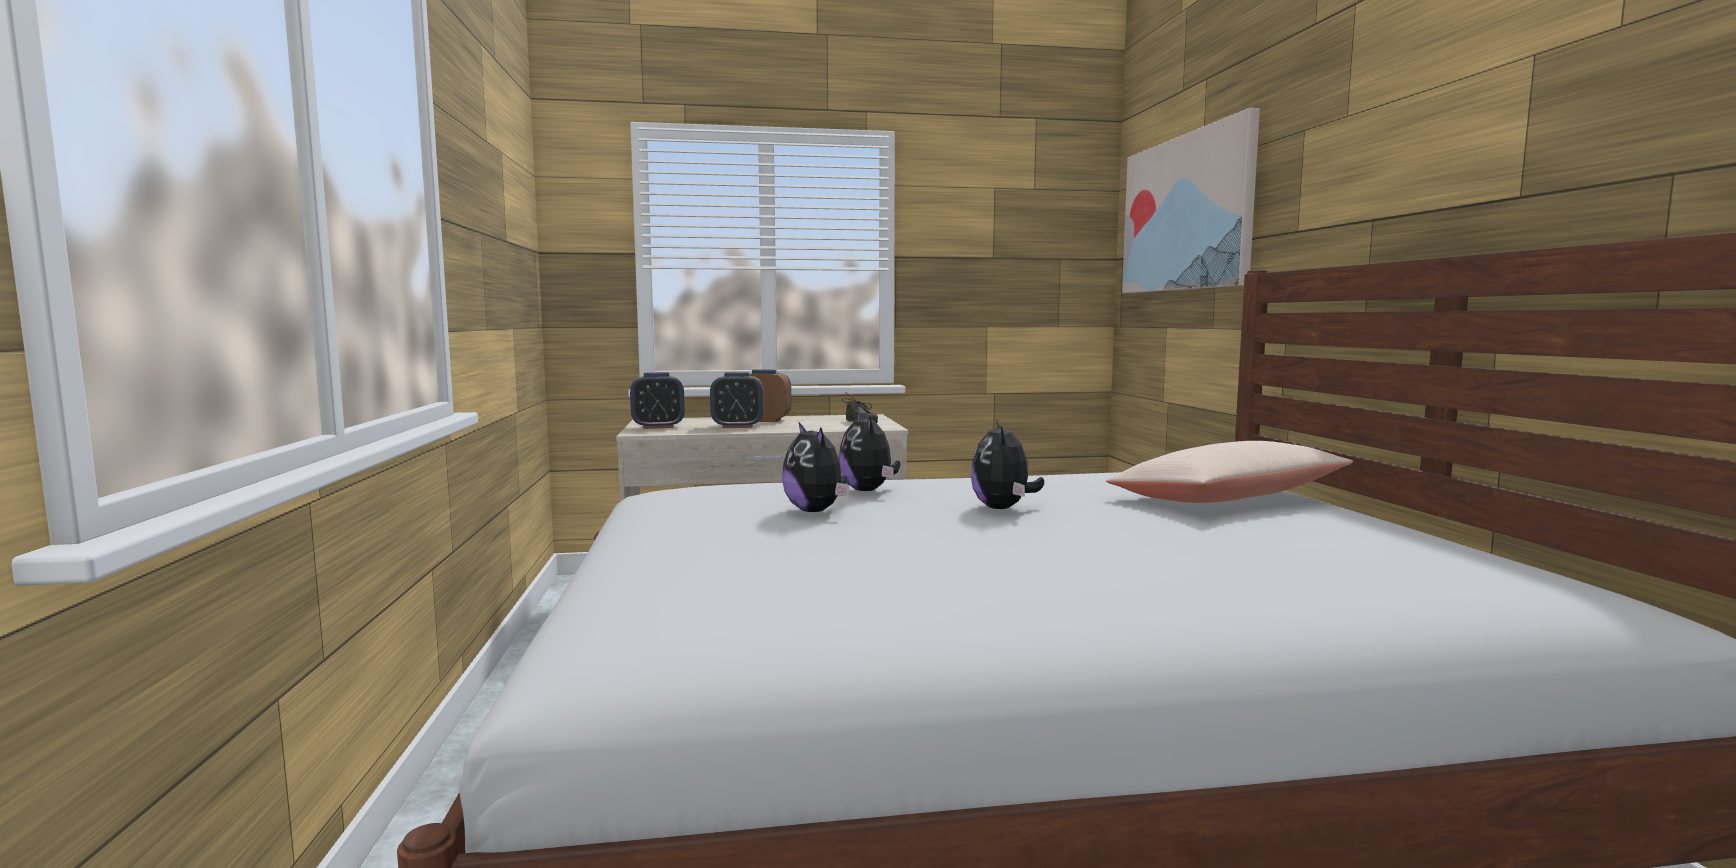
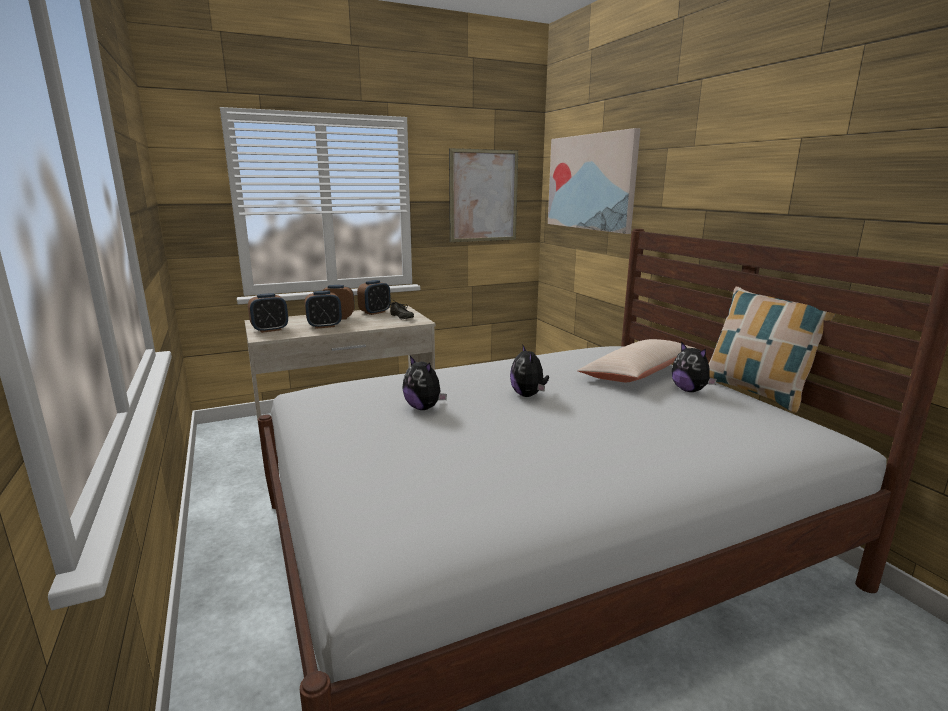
camera: 15 degrees left, 10 degrees up
(825, 418) = (375, 312): none -> alarm clock
(869, 490) = (442, 384): plush toy -> plush toy (689, 390)
(1015, 250) = (483, 196): none -> picture
(1467, 536) = (755, 392): none -> pillow

